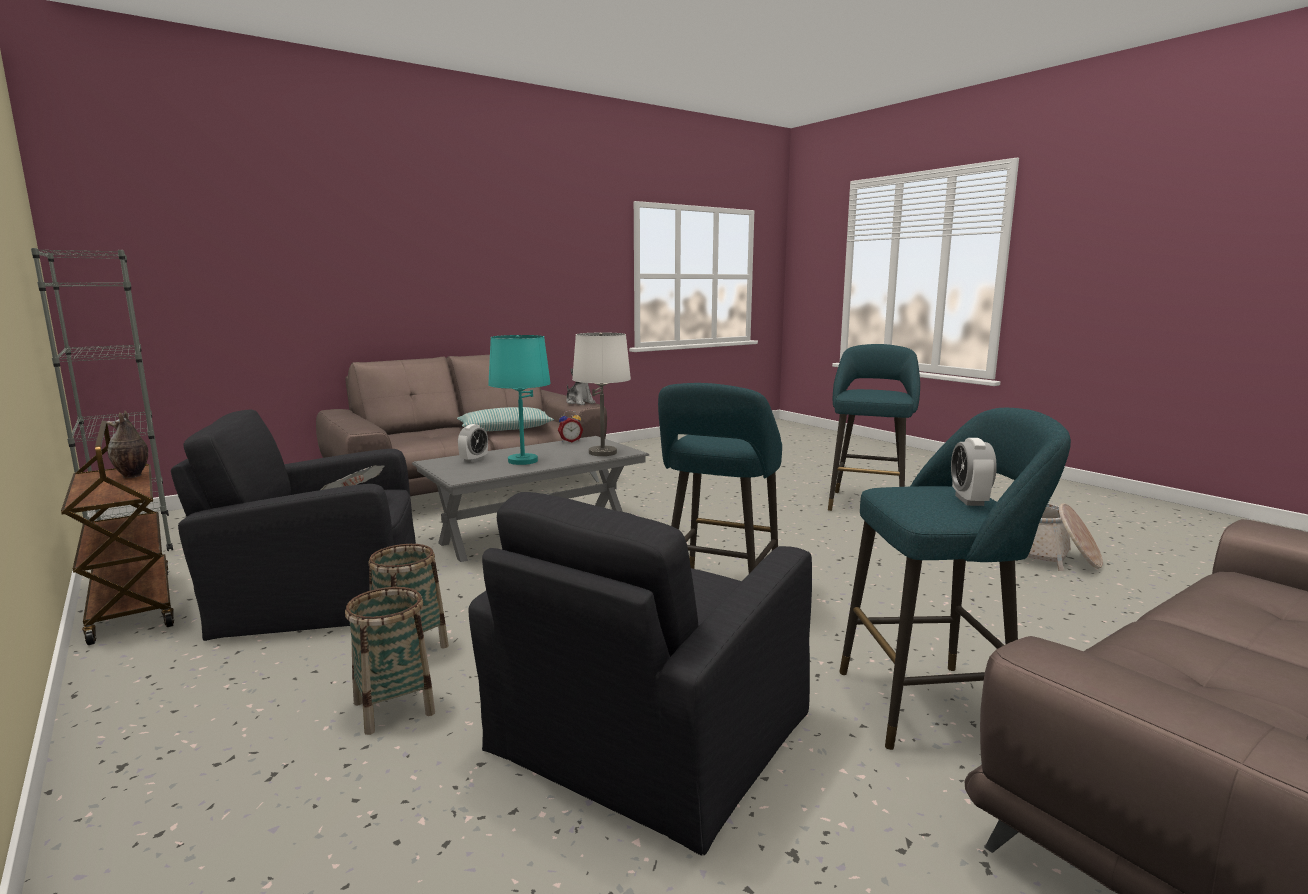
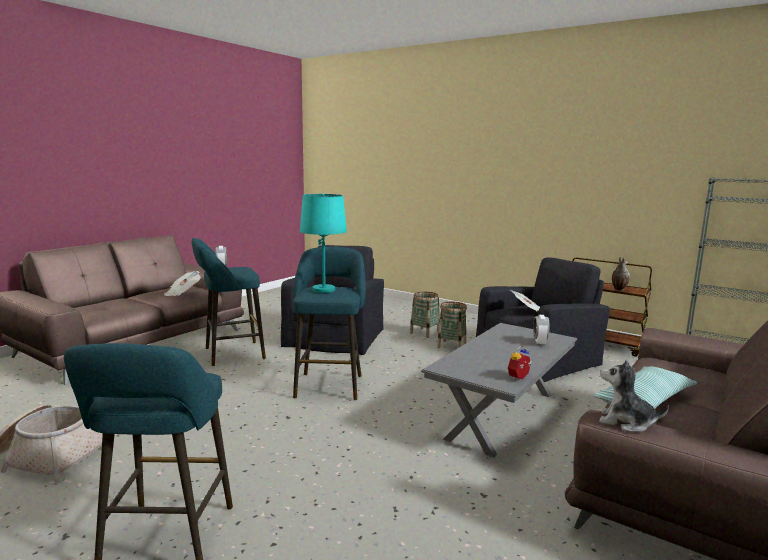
camera: 160 degrees right, 0 degrees up
(523, 461) = (502, 346): turquoise table lamp -> turquoise table lamp (323, 290)
(602, 452) = (460, 363): white table lamp -> none
(1158, 661) = (183, 293): none -> newspaper

